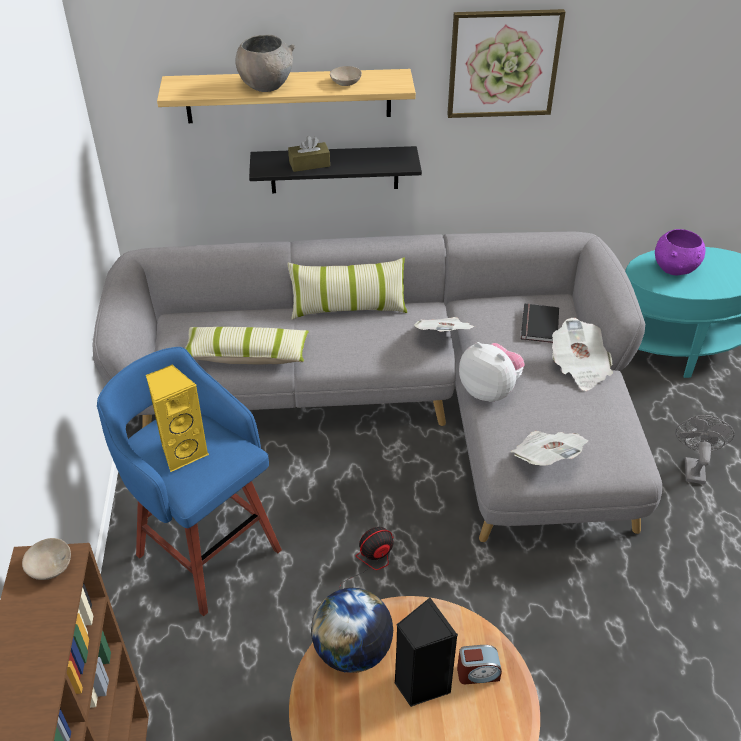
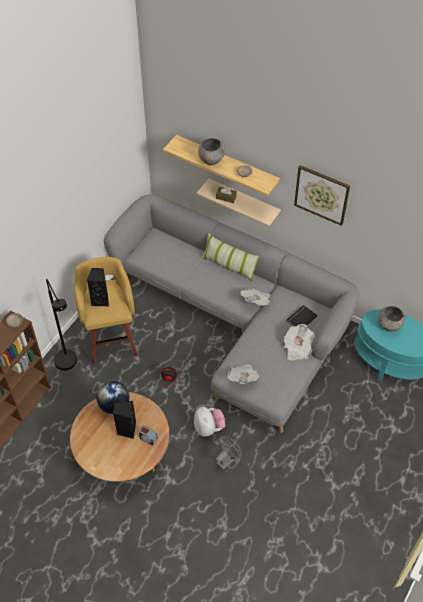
camera: 35 degrees right, 10 degrees up
(155, 646) = (69, 365): none -> black floor lamp
(182, 452) = (101, 300): yellow speaker -> black speaker
(206, 549) = (111, 339): blue stool -> yellow stool
(246, 355) = (169, 266): pillow -> none
(334, 169) = (243, 201): black shelf -> beige shelf
(489, 390) = (251, 337): plush toy -> plush toy (209, 428)
(675, 269) = (389, 325): purple bowl -> grey bowl
(693, 467) = (335, 421): grey fan -> grey fan (227, 459)

